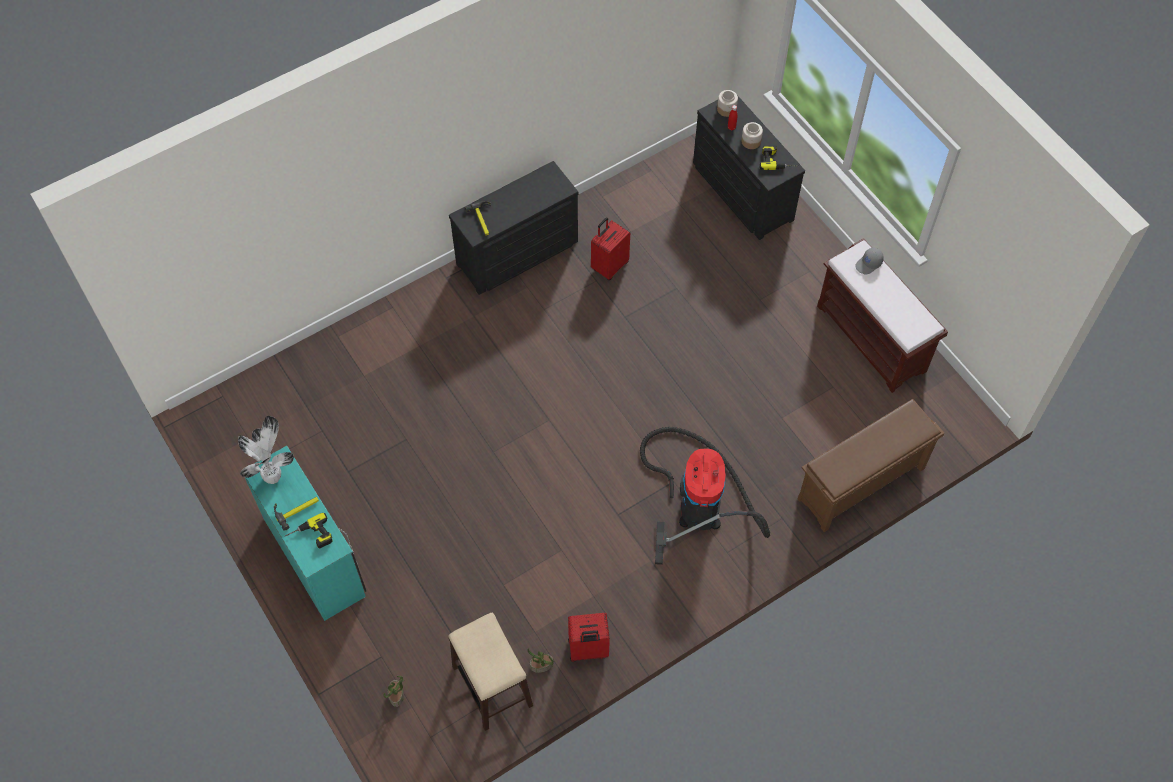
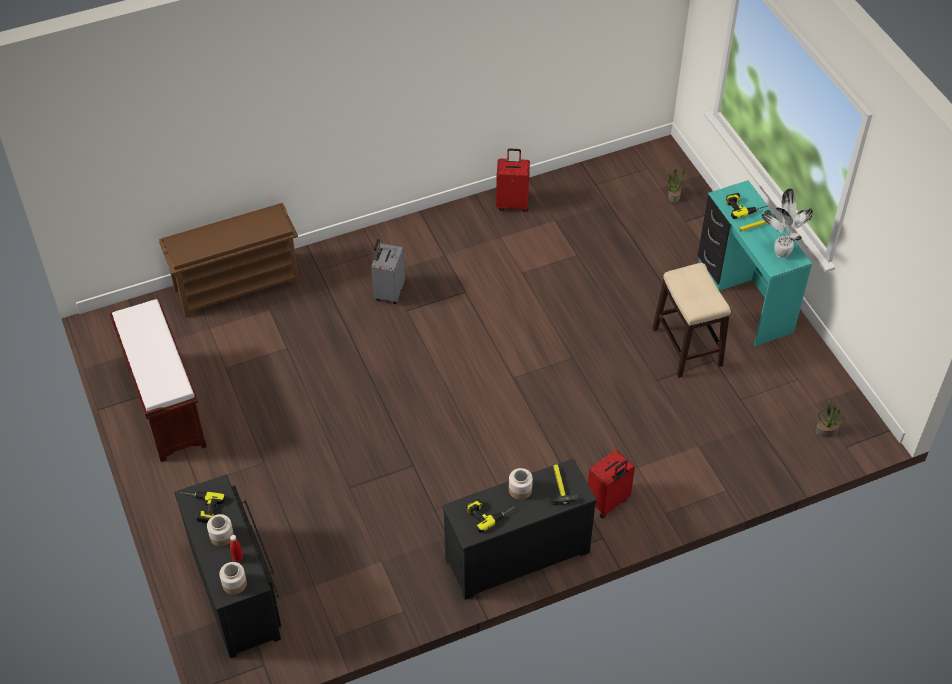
camera: 170 degrees left, 10 degrees down
(492, 687) = (594, 191): stool -> stool (686, 346)
(514, 212) = (520, 490): none -> jar
(537, 191) = (489, 512): none -> power drill
(541, 665) = (553, 198): potted plant -> potted plant (826, 431)
(609, 266) = (416, 523): red suitcase -> red suitcase (608, 502)
(698, 501) = (389, 292): vacuum cleaner -> grey suitcase
(869, 264) = (154, 381): grey cap -> none

